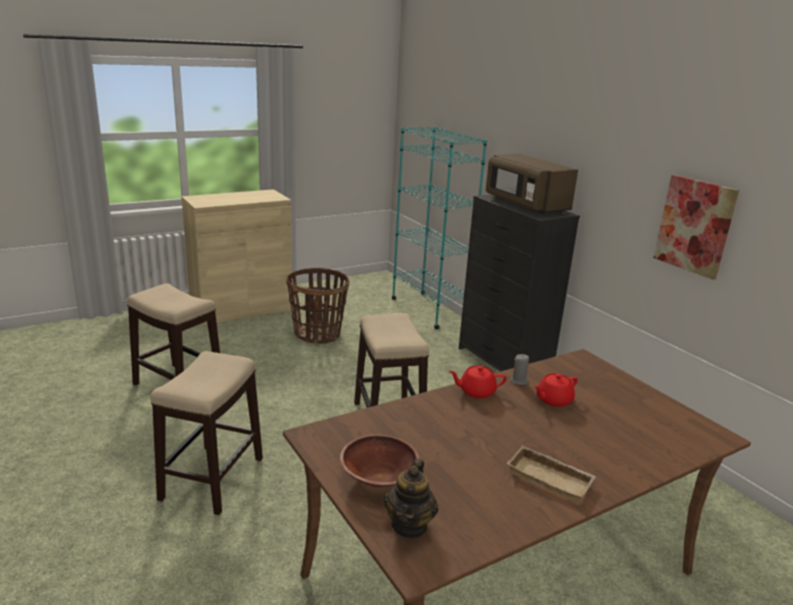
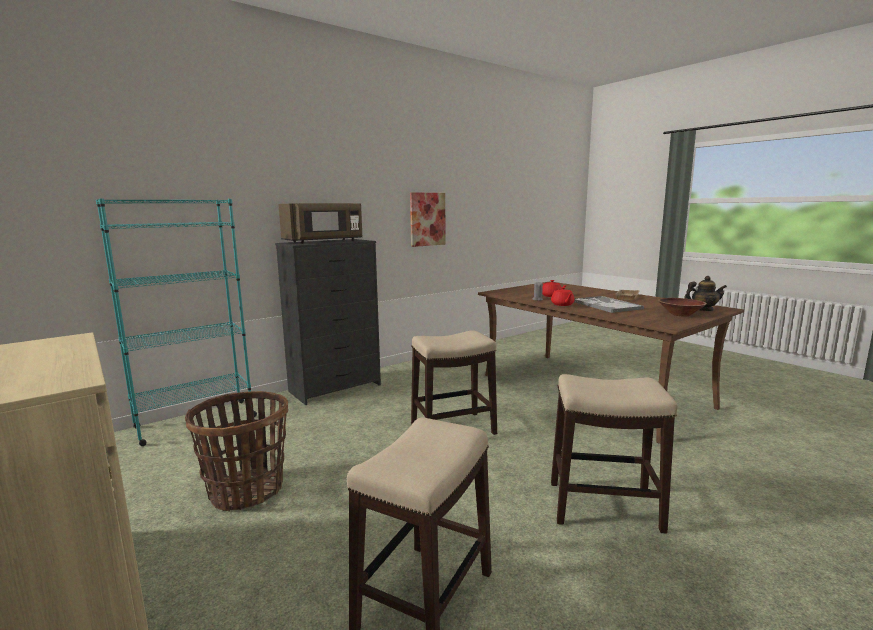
camera: 95 degrees left, 10 degrees down
(468, 428) = (605, 305): none -> tray

